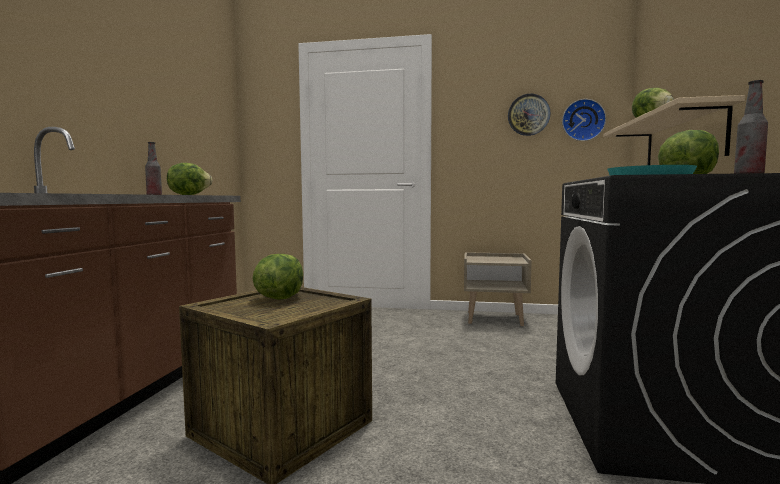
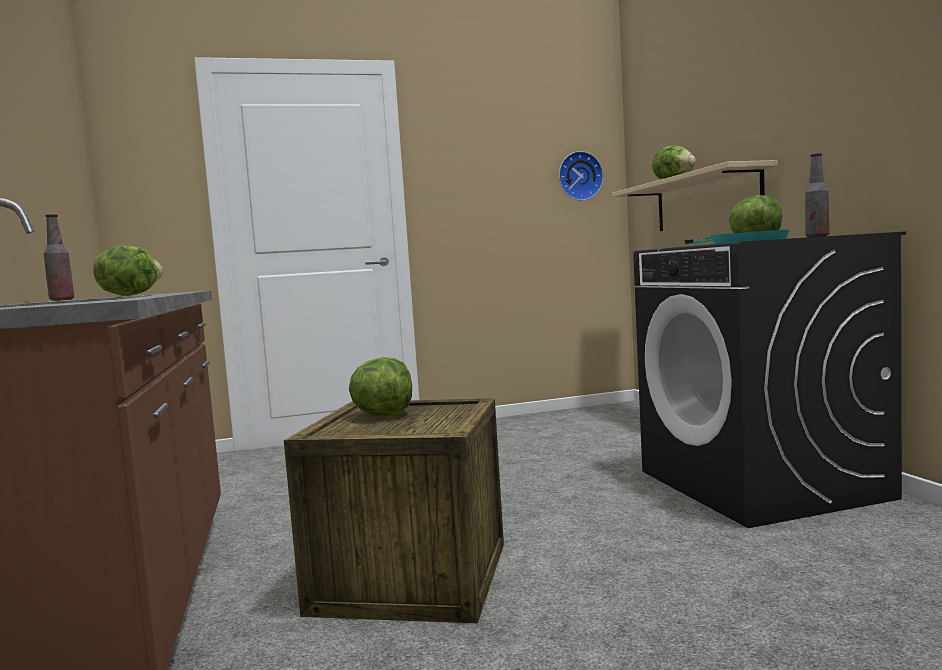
camera: 25 degrees left, 0 degrees up
(495, 318) = (511, 424): beige nightstand -> none
(528, 115) = (520, 169): wall clock -> none

